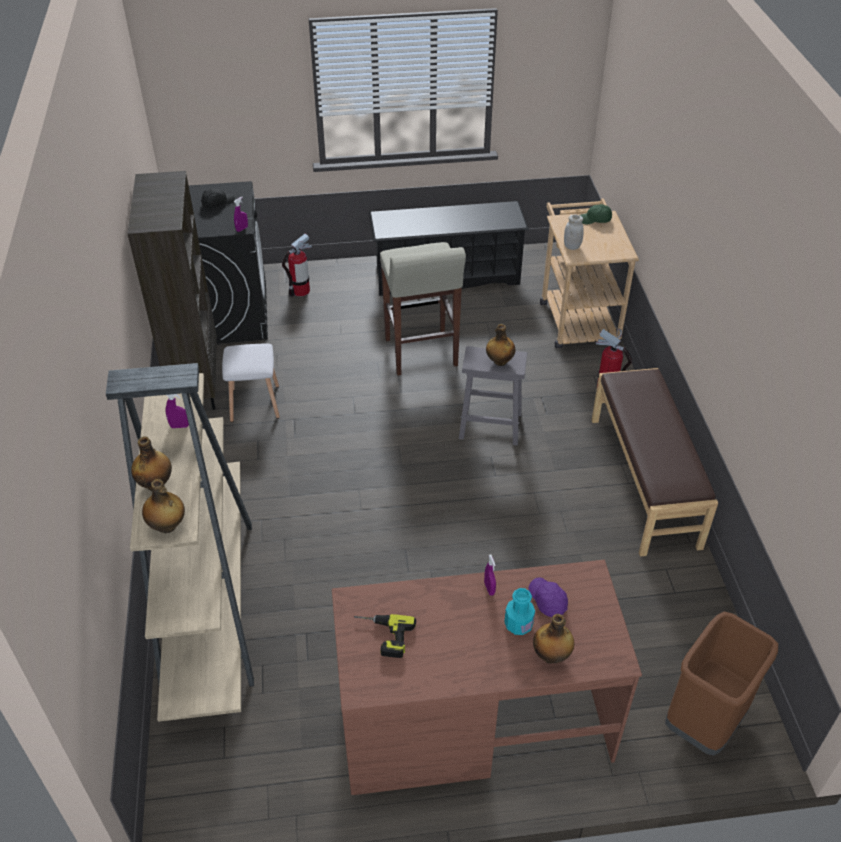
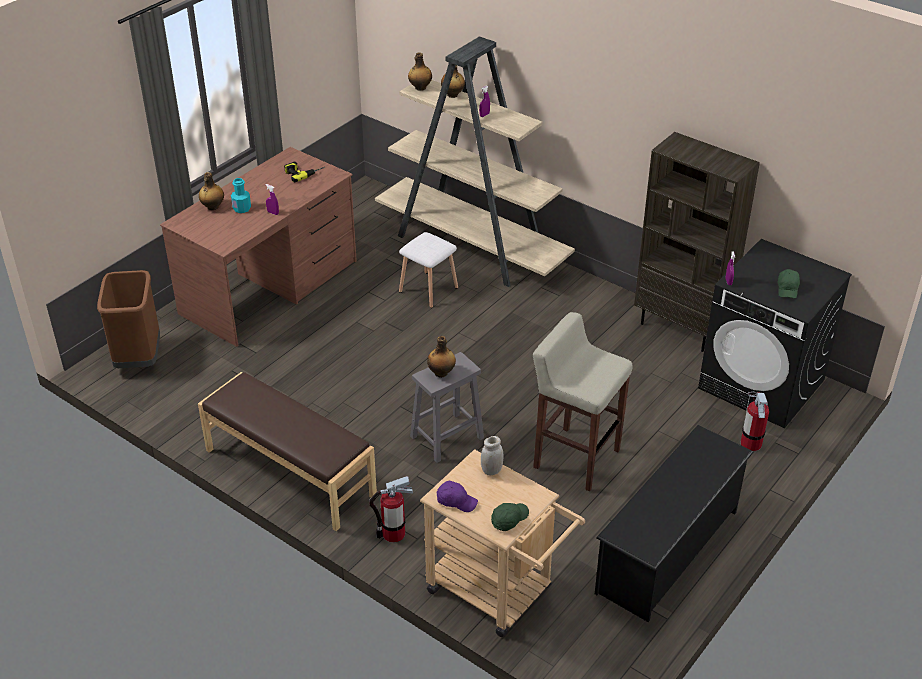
camera: 135 degrees right, 5 degrees down
(217, 203) = (787, 289): black cap -> green cap
(254, 404) = (624, 343): white stool -> white stool (428, 289)
(547, 601) = (237, 224): purple cap -> purple cap (456, 501)

